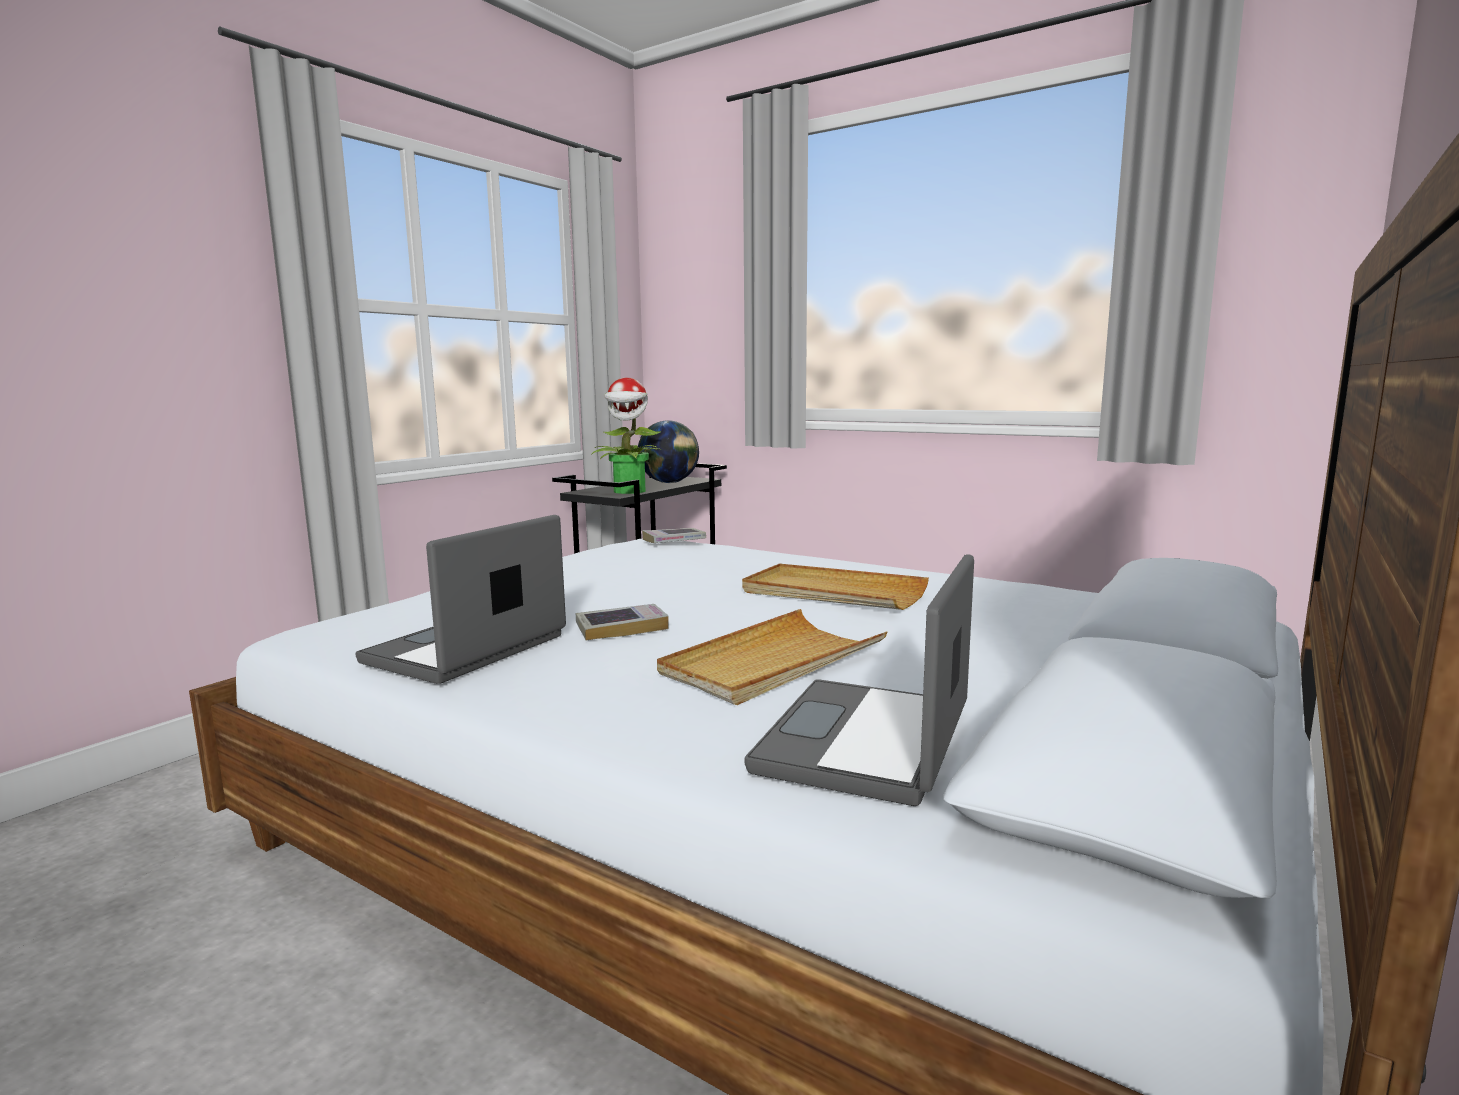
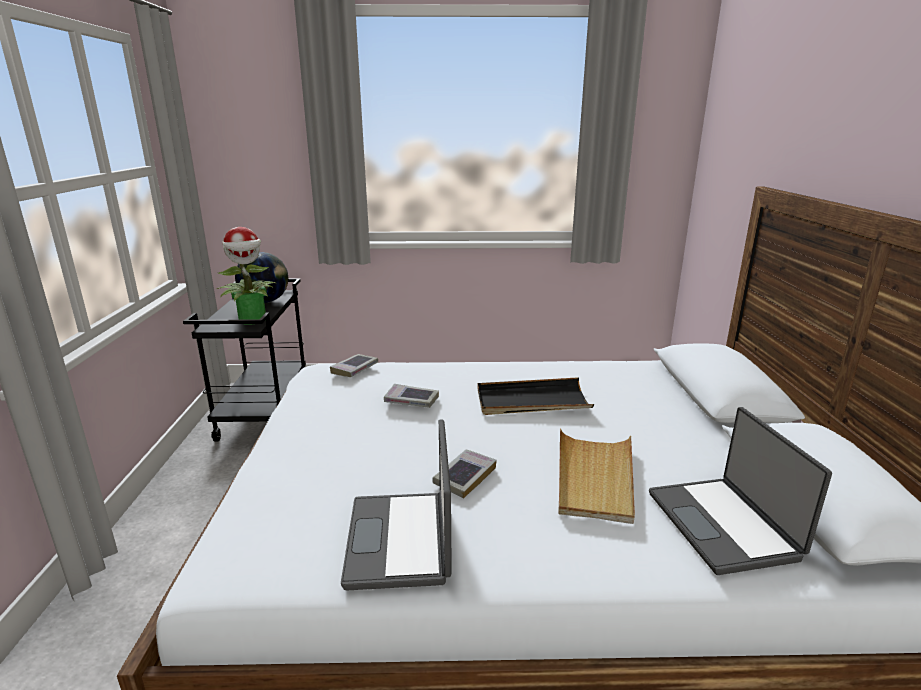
camera: 35 degrees left, 10 degrees up
(682, 567) = (411, 400): none -> book
(832, 593) = (532, 401): beige tray -> black tray

